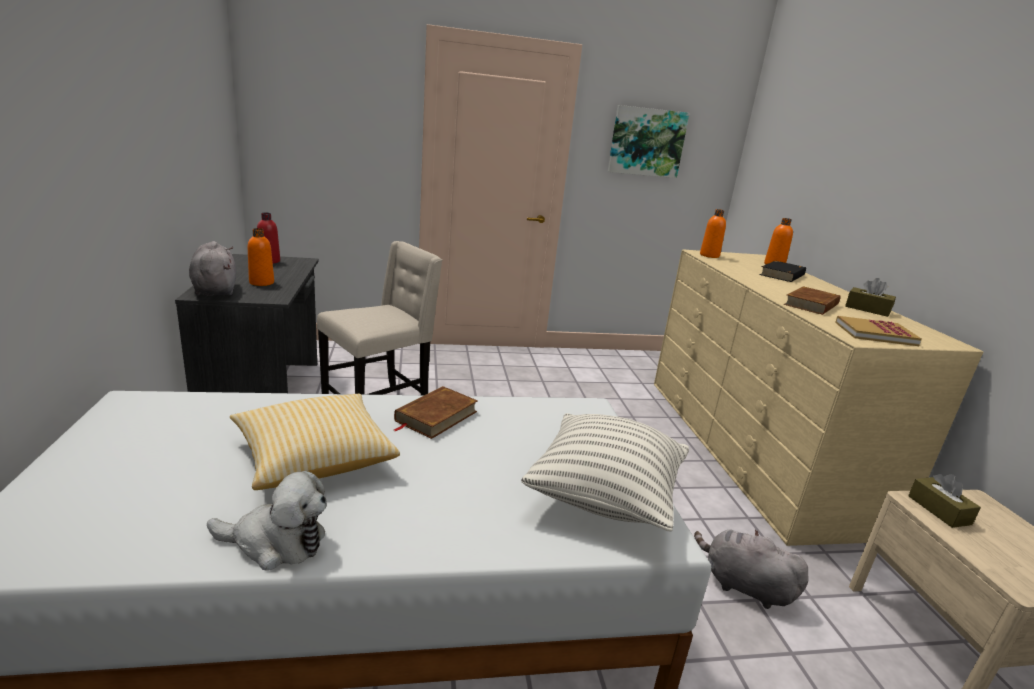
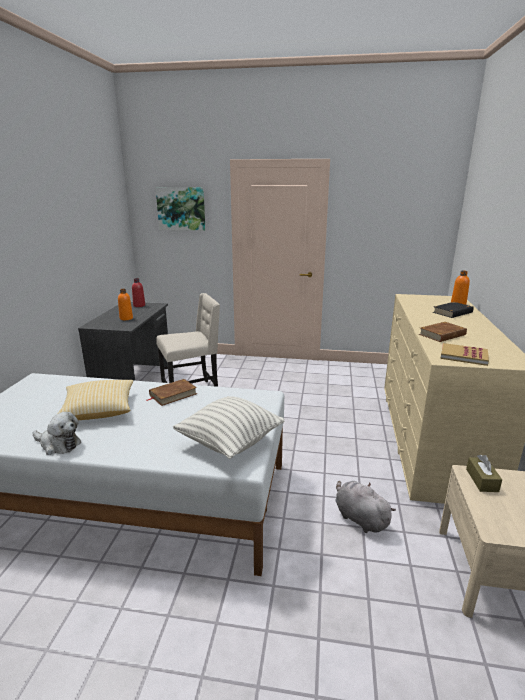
camera: 20 degrees right, 0 degrees up
(215, 289) = (100, 322): grey plush toy -> none
(646, 142) = (382, 218): picture -> picture (181, 209)
(709, 255) = (411, 298): orange bottle -> none
(867, 309) = (487, 338): brown tissue box -> none

